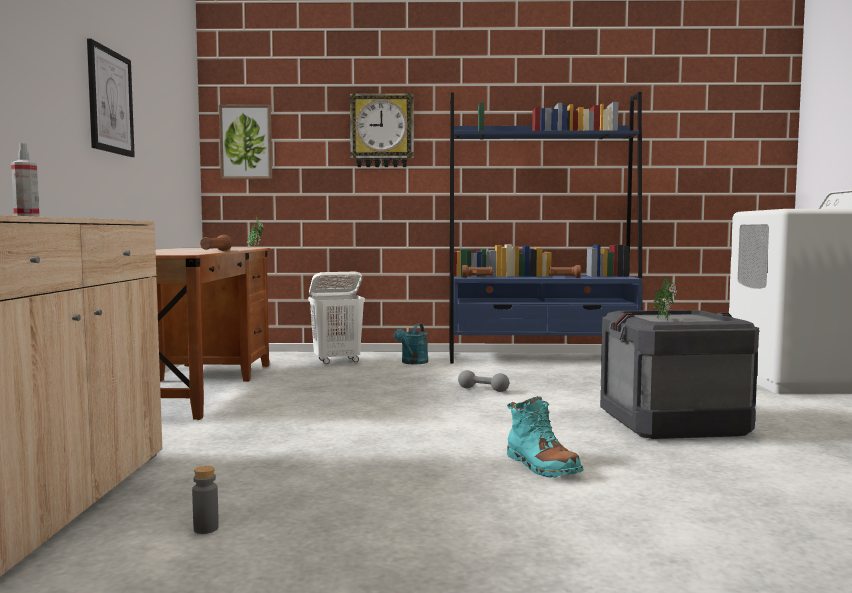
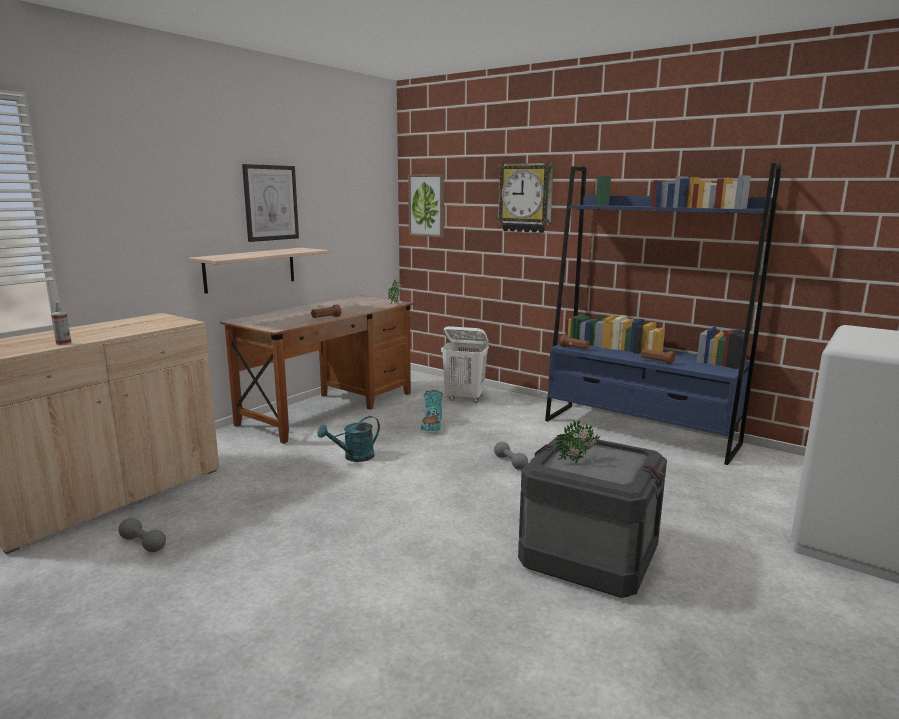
camera: 35 degrees right, 10 degrees up
(93, 188) = (250, 269): none -> shelf
(206, 529) = (143, 544): grey bottle -> grey dumbbell
(412, 362) = (516, 413): turquoise watering can -> turquoise watering can (354, 457)
(541, 466) = (392, 566): turquoise boot -> turquoise boot (432, 425)

